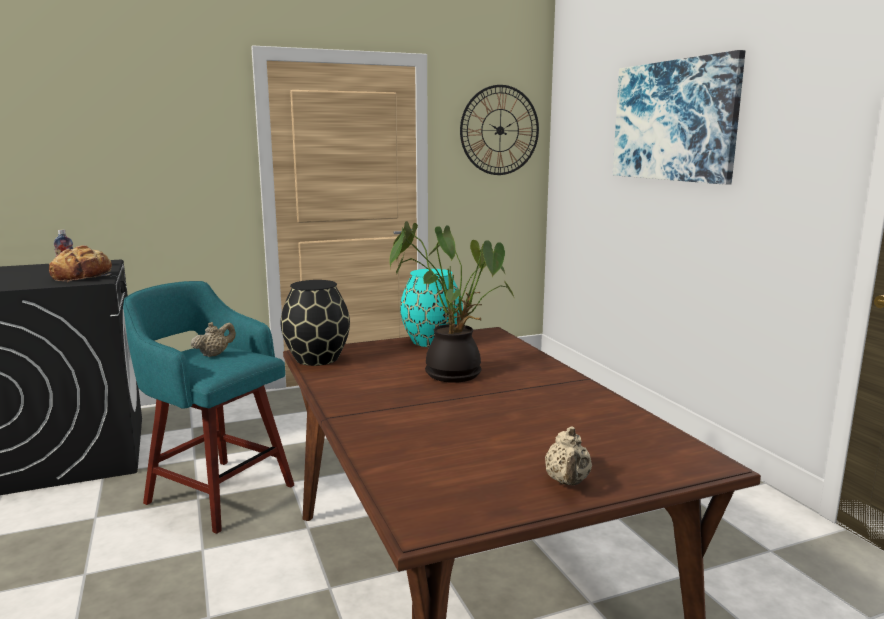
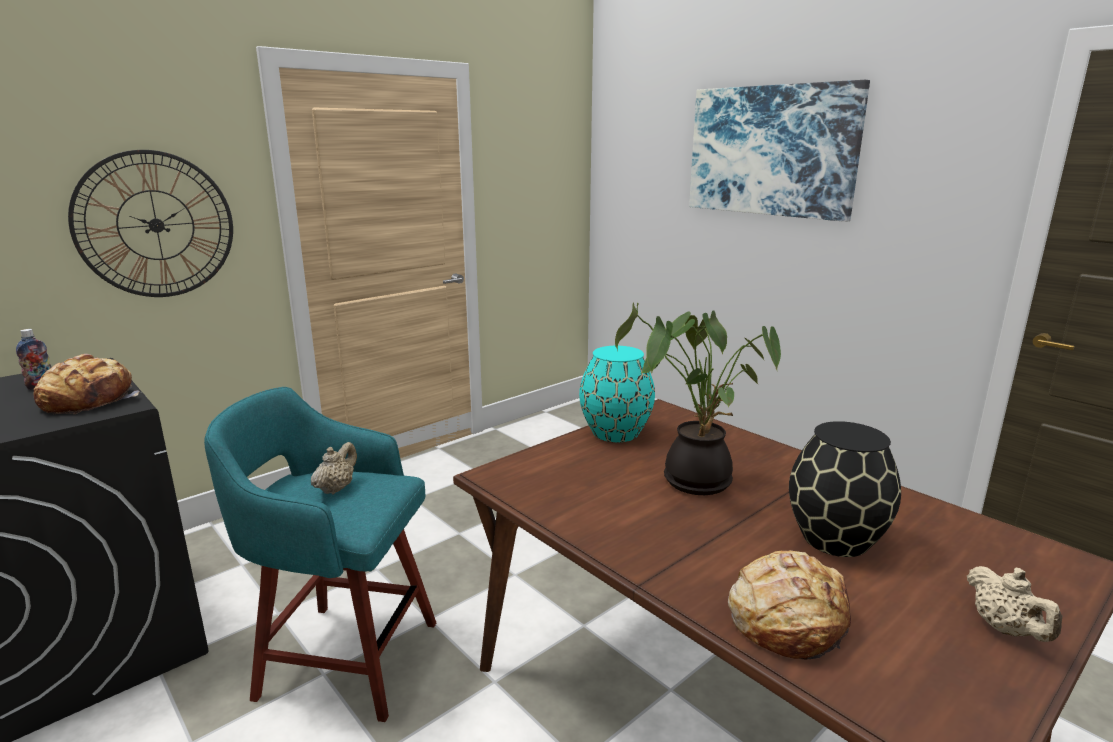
camera: 20 degrees left, 5 degrees up
(316, 359) = (514, 484): black vase -> black vase (835, 540)
(404, 449) = (786, 619): none -> bread
(500, 130) = (545, 155): wall clock -> wall clock (156, 225)

